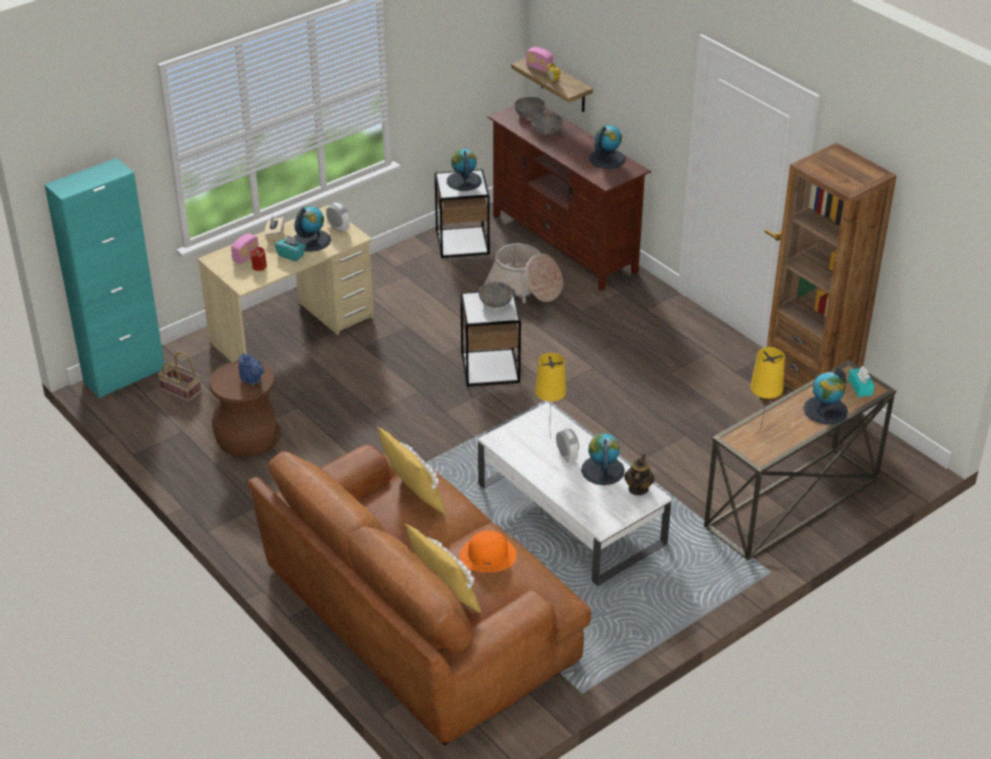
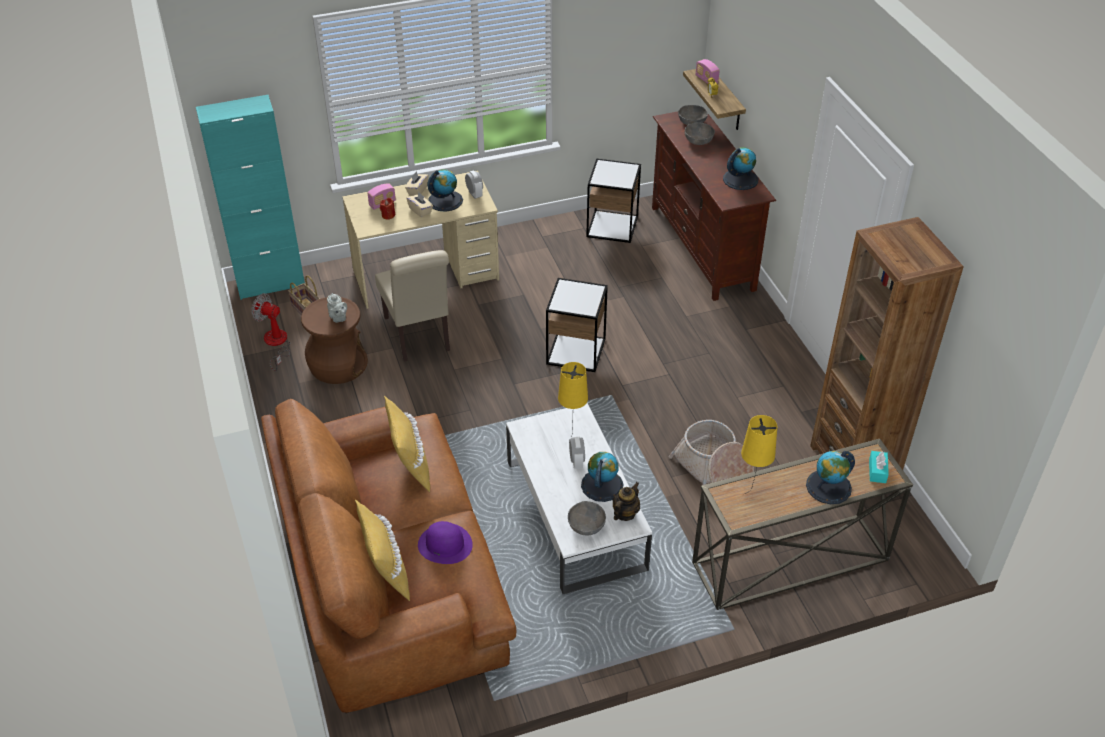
camera: 20 degrees right, 5 degrees up
(167, 432) = (276, 344): none -> fan
(252, 380) = (338, 318): blue teapot -> grey teapot
(291, 255) = (420, 210): turquoise tissue box -> beige tissue box
(319, 390) = (419, 337): none -> beige chair
(463, 181) = (617, 172): globe -> none
(488, 555) = (445, 544): orange hat -> purple hat
(495, 303) = (583, 295): grey bowl -> grey bowl (586, 526)
(525, 287) = (646, 281): basket -> basket (713, 469)

